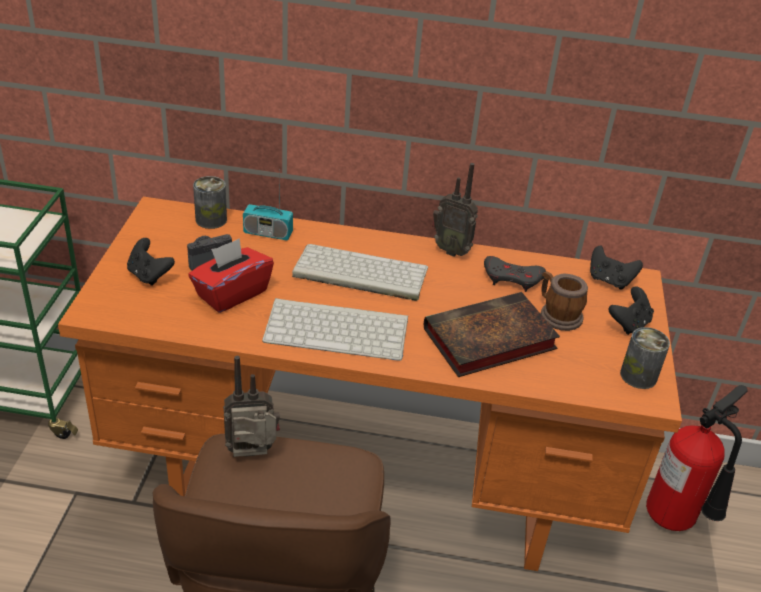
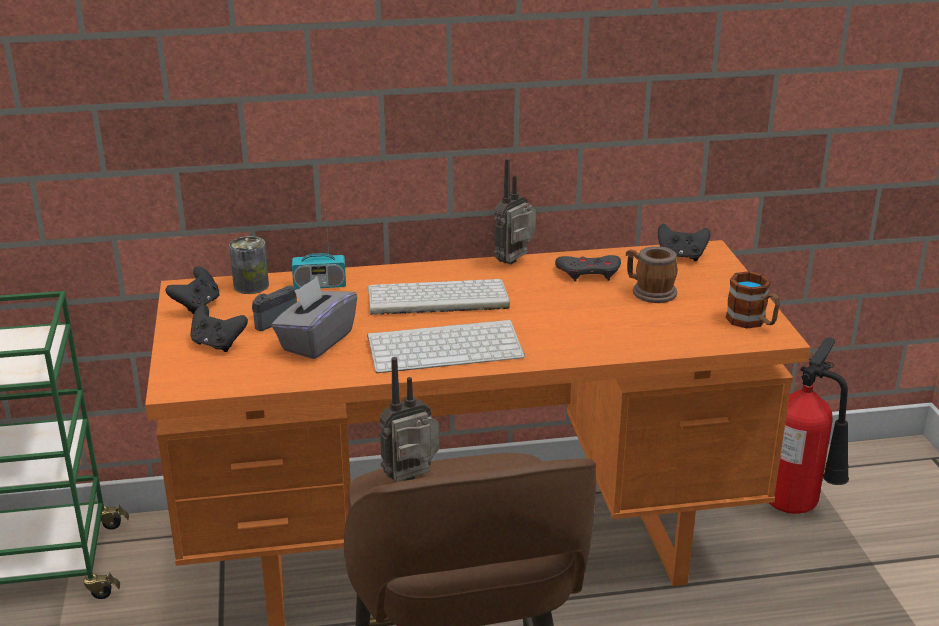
camera: 15 degrees left, 10 degrees down
(231, 293) = (316, 341): red tissue box -> grey tissue box
(451, 250) = (516, 262): radio -> radio turned 120 degrees clockwise
(487, 341) = (597, 326): book -> none
(629, 324) = (719, 286): black game controller -> black game controller (197, 305)
(638, 376) = (752, 322): can -> mug

